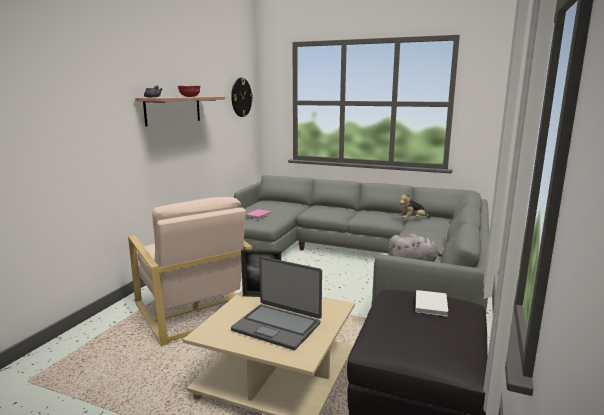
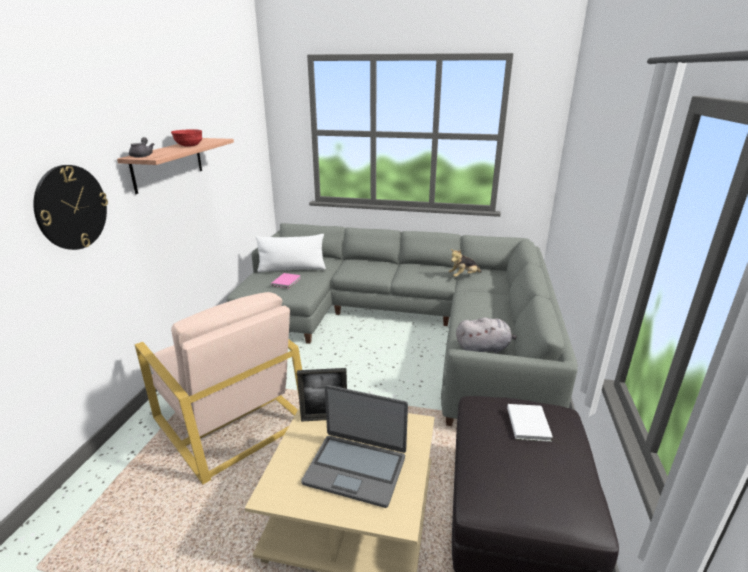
camera: 10 degrees left, 10 degrees up
(241, 97) = (247, 129): wall clock -> wall clock (71, 207)
(265, 208) = (292, 269): none -> white pillow

